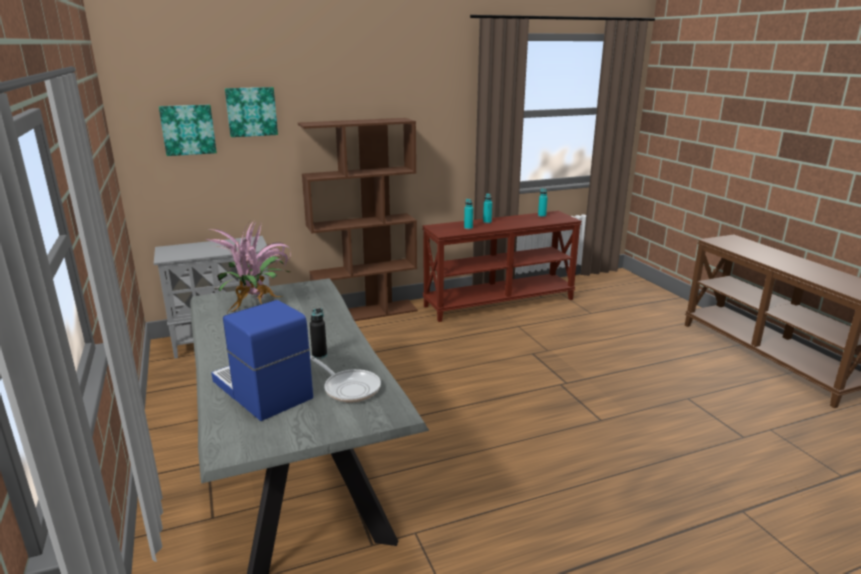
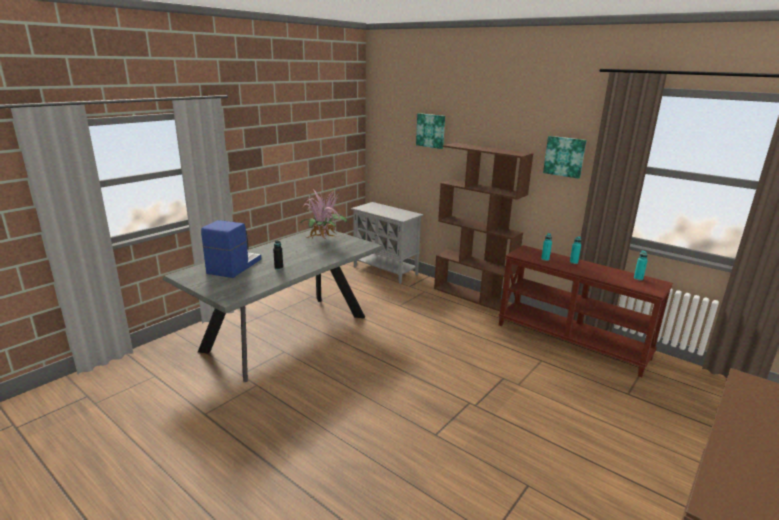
camera: 60 degrees right, 0 degrees up
(188, 129) = (398, 136): picture -> picture (564, 156)
(349, 388) = (248, 283): frying pan -> none

